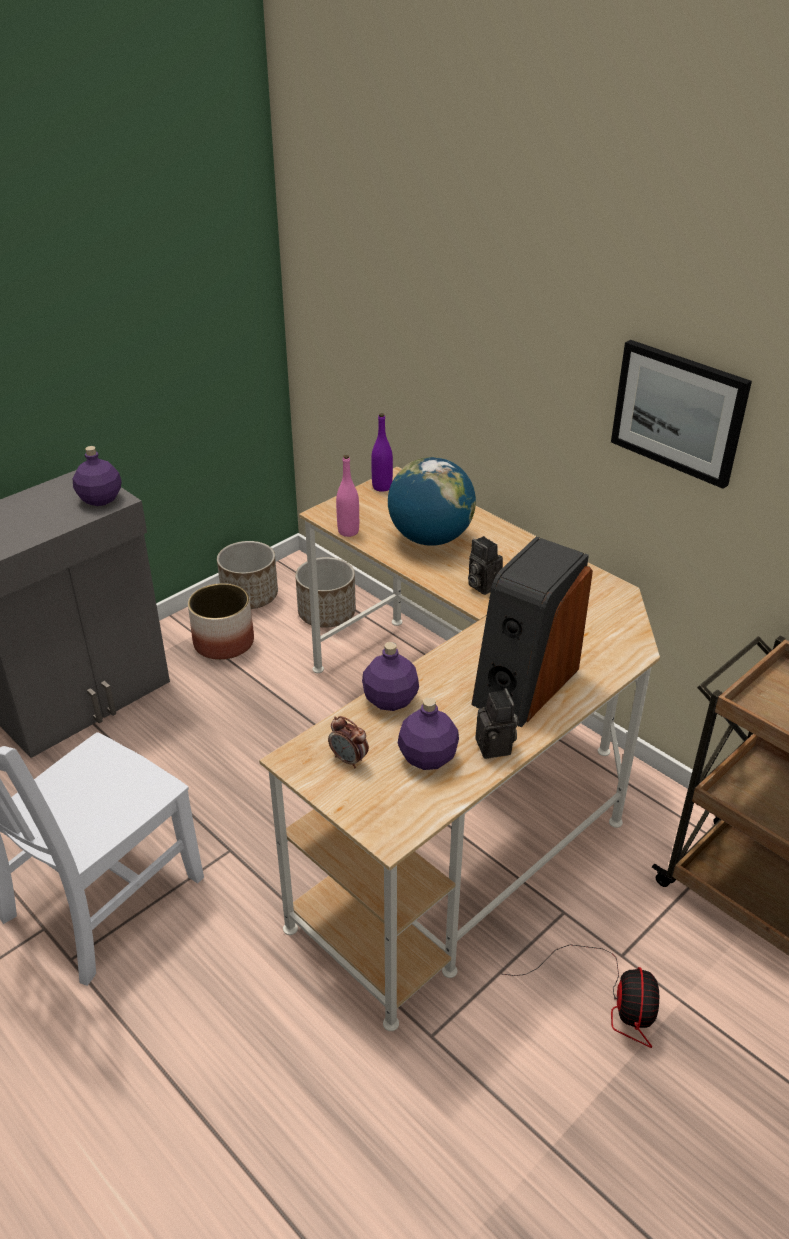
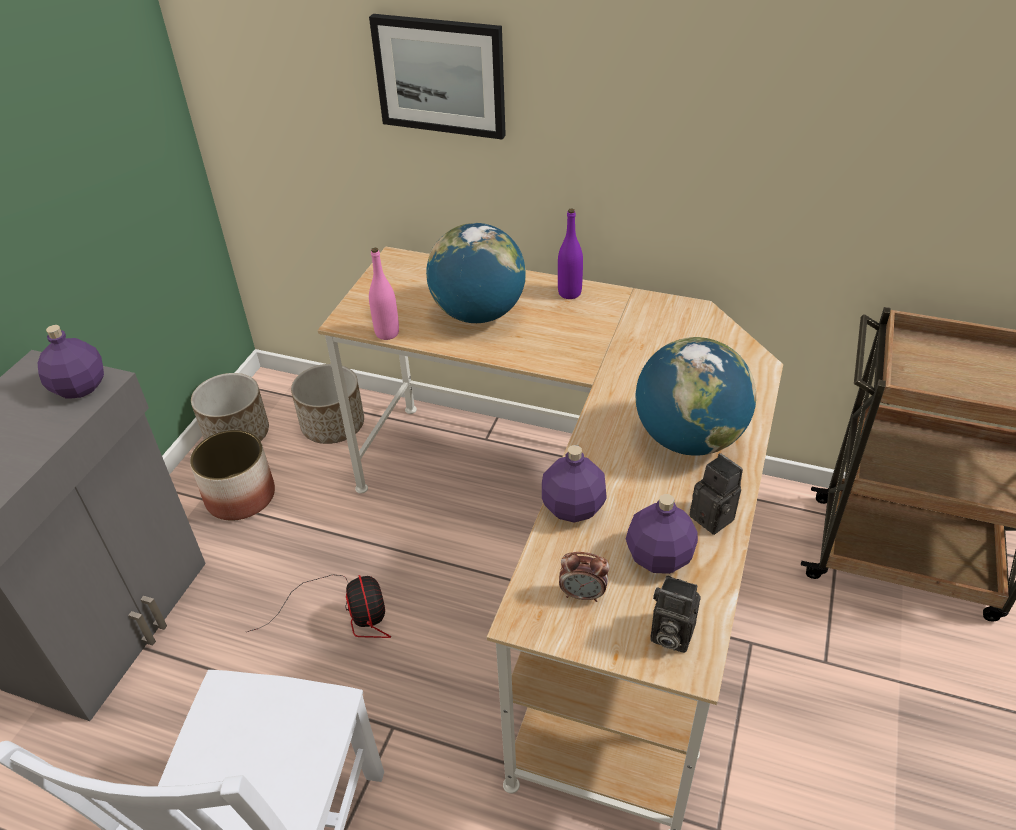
camera: 25 degrees left, 5 degrees up
(382, 487) = (386, 273): purple bottle -> purple bottle (569, 293)
(481, 585) = (567, 347): camera -> camera (669, 635)
(524, 684) = (688, 439): speaker -> globe
(609, 1000) = (843, 711): fan -> fan (347, 614)
(679, 412) = (744, 107): picture -> picture (440, 75)

